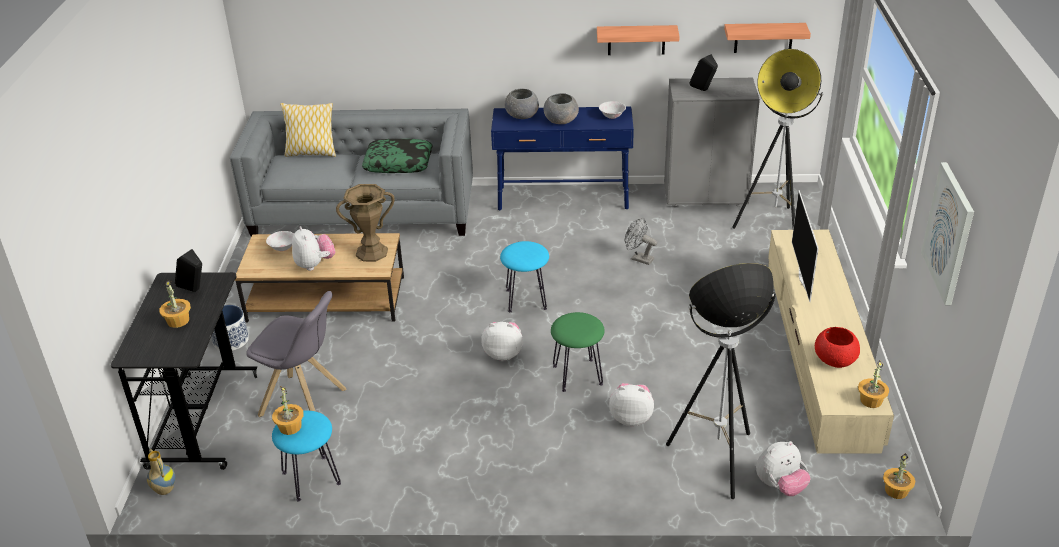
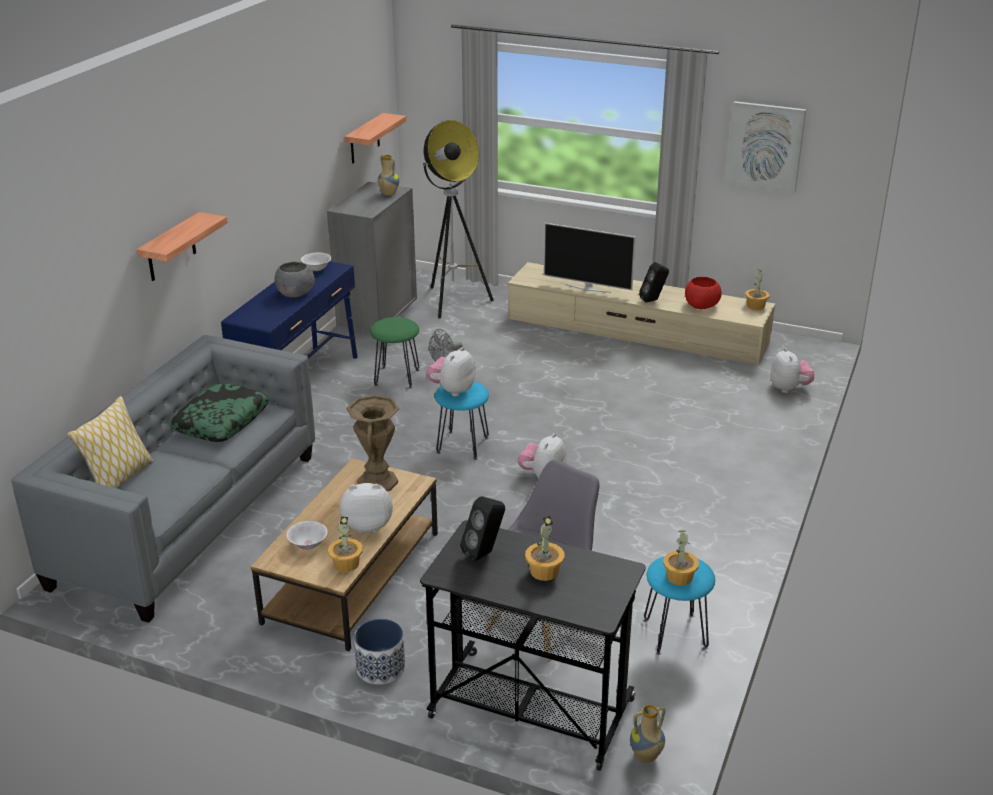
camera: 70 degrees left, 5 degrees down
(521, 115) = (258, 310): grey bowl -> none
(577, 375) = (602, 443): green stool -> green stool (397, 377)
(631, 418) = (677, 431): plush toy -> plush toy (452, 390)
(636, 40) = (299, 182): shelf -> shelf (171, 248)
(703, 90) = (370, 203): black speaker -> black speaker (653, 300)
(716, 461) = (749, 406): floor lamp -> none
(732, 92) = (388, 194): none -> vase
(896, 490) = (810, 348): potted plant -> potted plant (346, 563)

